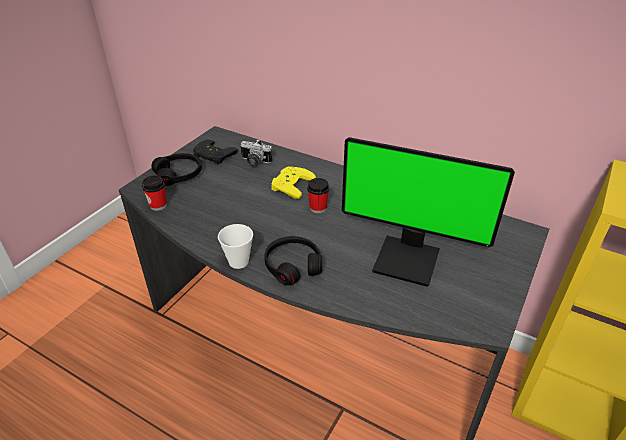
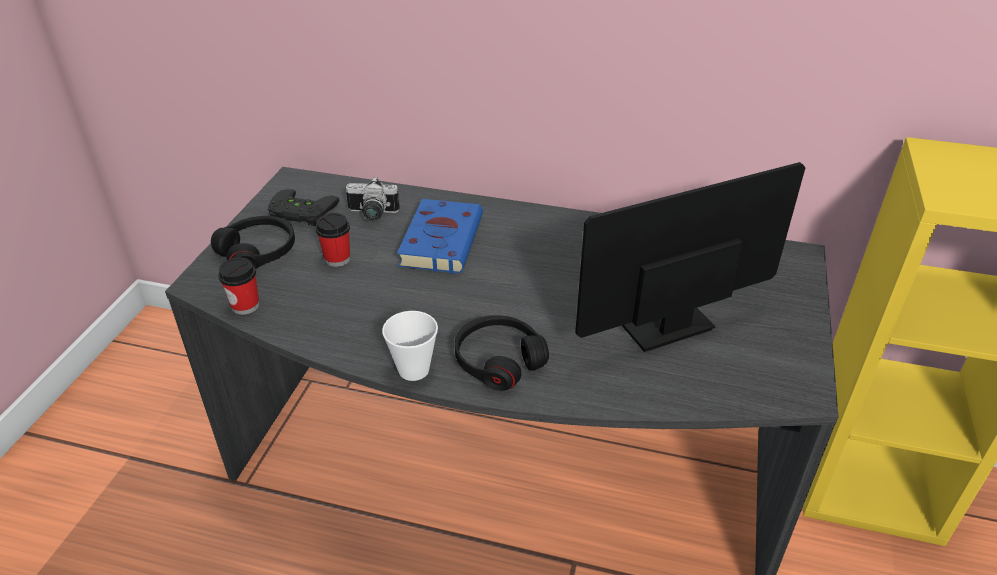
camera: 15 degrees left, 0 degrees up
(290, 184) = (442, 239): yellow game controller -> blue book
(318, 208) = (499, 269): cup -> cup (337, 259)
(408, 259) = (658, 320): monitor -> monitor turned 150 degrees clockwise

